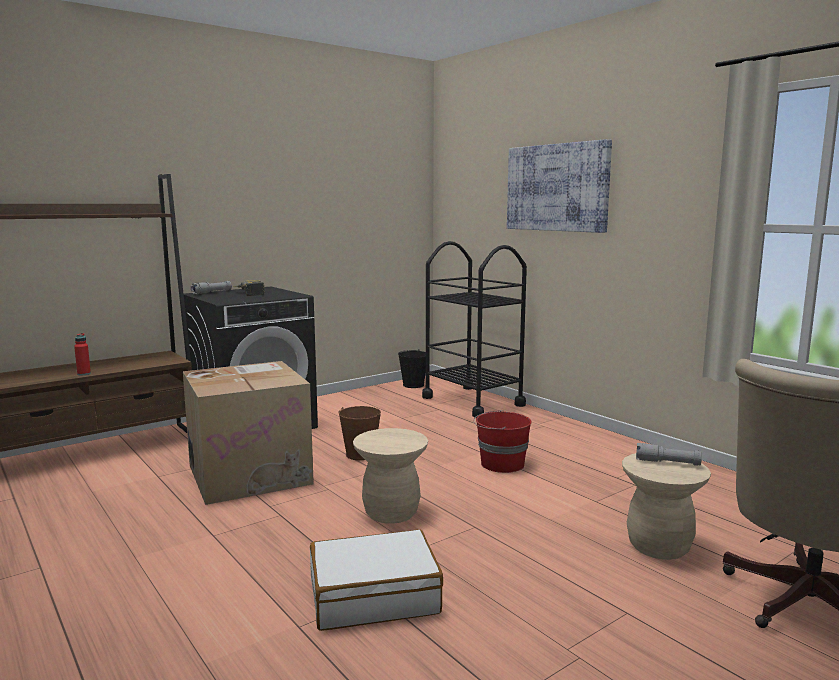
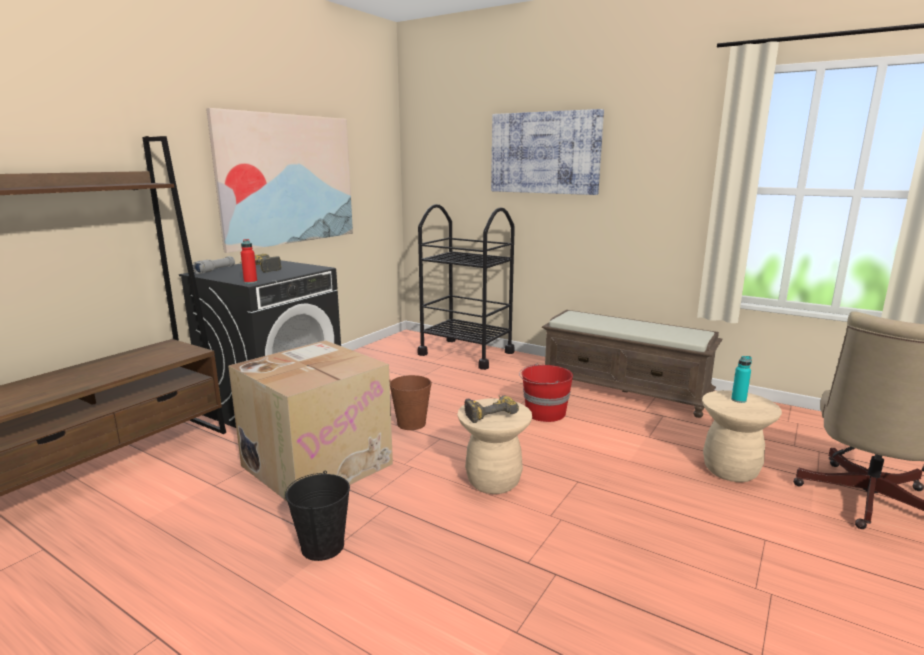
camera: 20 degrees left, 5 degrees up
(84, 374) = (94, 382): red bottle -> red bottle (250, 282)
(298, 214) = (288, 179): none -> picture
(374, 596) = (555, 576): white suitcase -> none
(385, 439) = (489, 413): none -> power drill
(413, 385) = (399, 343): black bucket -> black bucket (323, 546)
(615, 455) = (625, 390): none -> brown bench
(667, 462) = (738, 400): grey flashlight -> turquoise bottle

